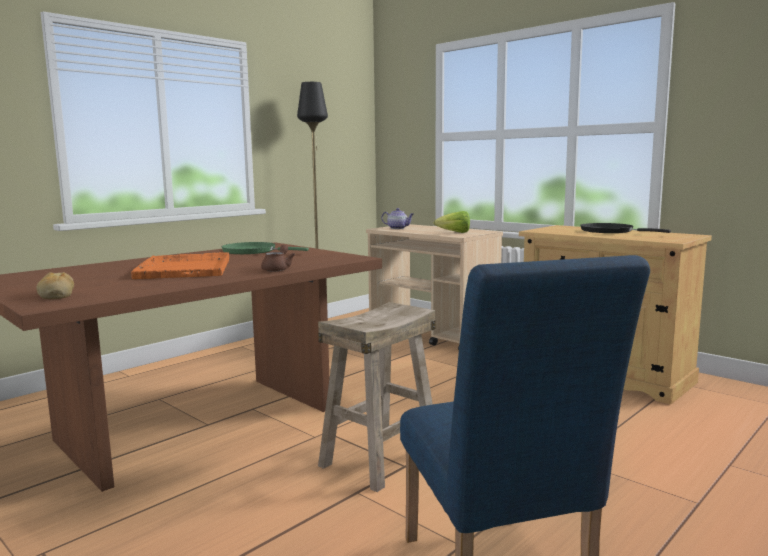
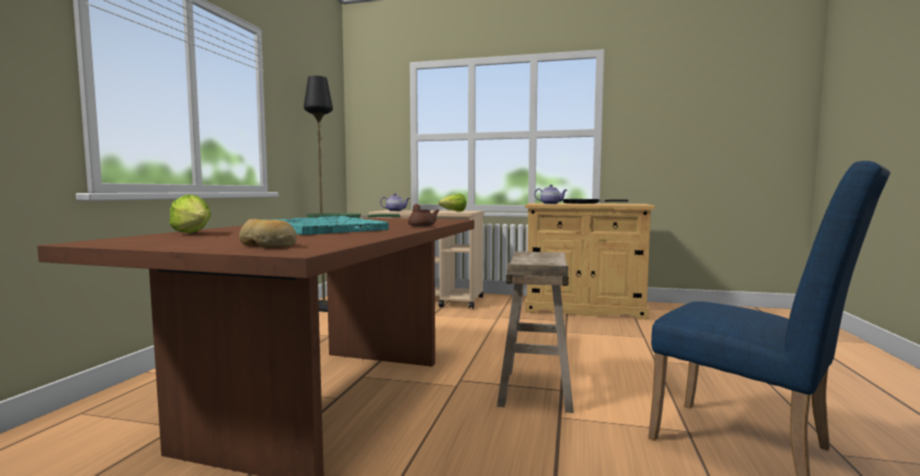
camera: 30 degrees left, 5 degrees down
(78, 270) = (193, 234): none -> lettuce
(185, 268) = (324, 228): orange tray -> turquoise tray
(555, 231) = (551, 204): none -> teapot

